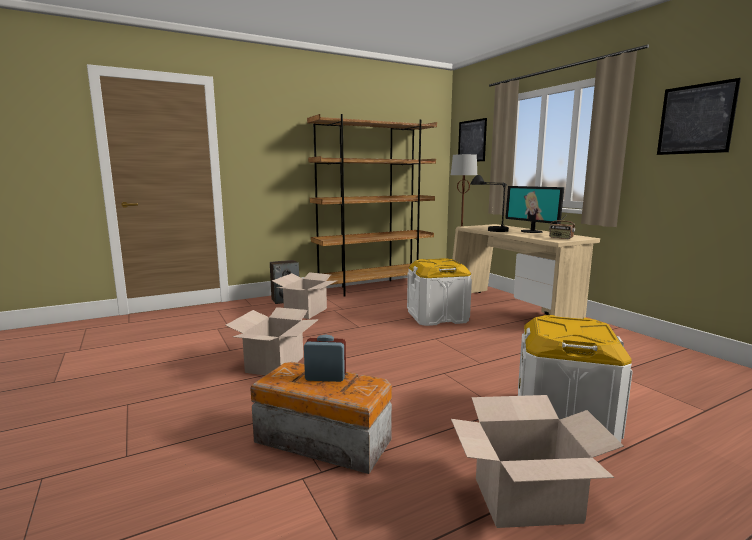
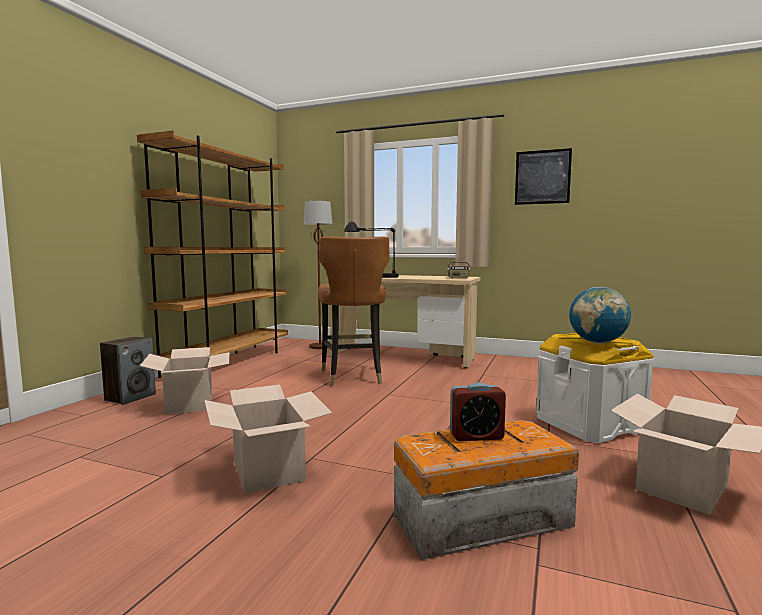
camera: 40 degrees left, 5 degrees down
(325, 377) = (476, 436): alarm clock -> alarm clock turned 150 degrees counterclockwise
(437, 317) = (353, 376): white storage box -> brown chair
(472, 141) = (311, 189): picture -> none
(532, 231) = (416, 276): monitor -> none
(558, 332) = (597, 342): none -> globe

